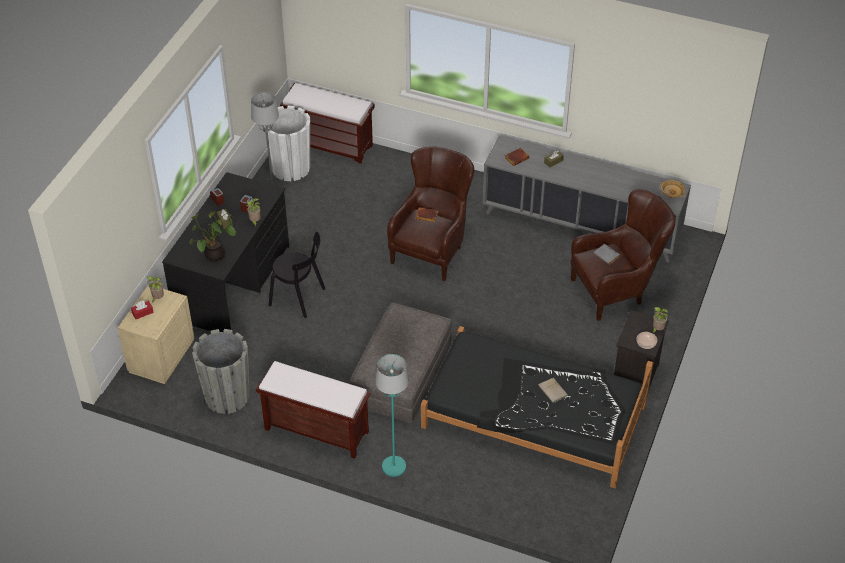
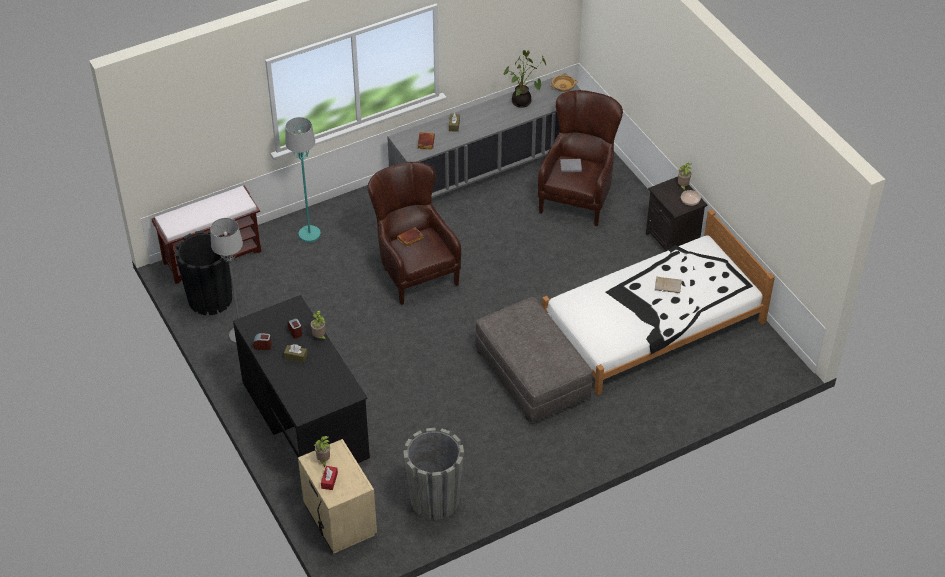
camera: 50 degrees left, 0 degrees up
(215, 258) = (334, 388): potted plant -> potted plant (523, 102)
(290, 168) = (210, 299): white planter -> black planter
(299, 298) = (374, 385): black chair -> none
(315, 430) = (533, 463): brown bench -> none
(394, 466) = (620, 436): turquoise floor lamp -> turquoise floor lamp (309, 234)
(534, 416) = (653, 322): black bed -> white bed

